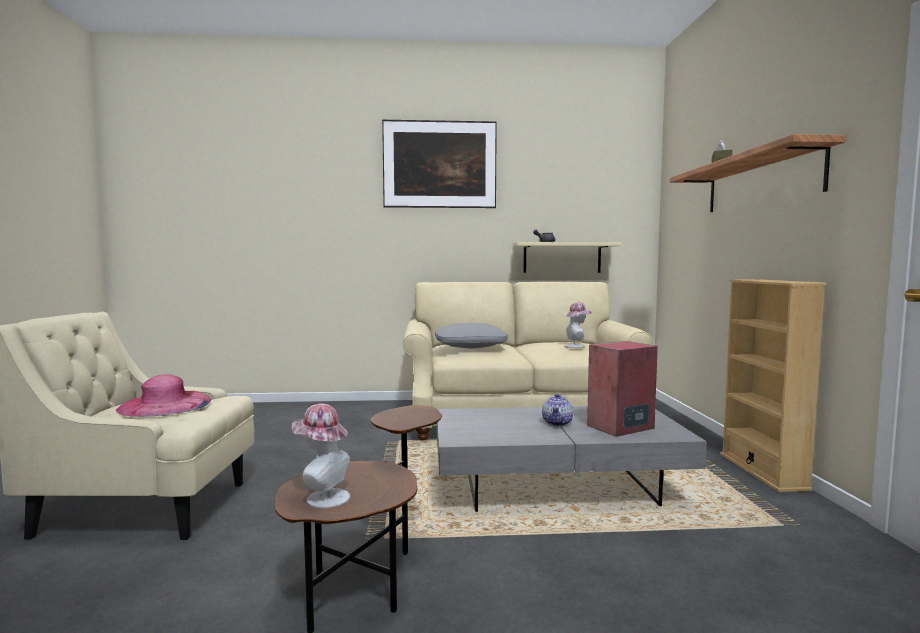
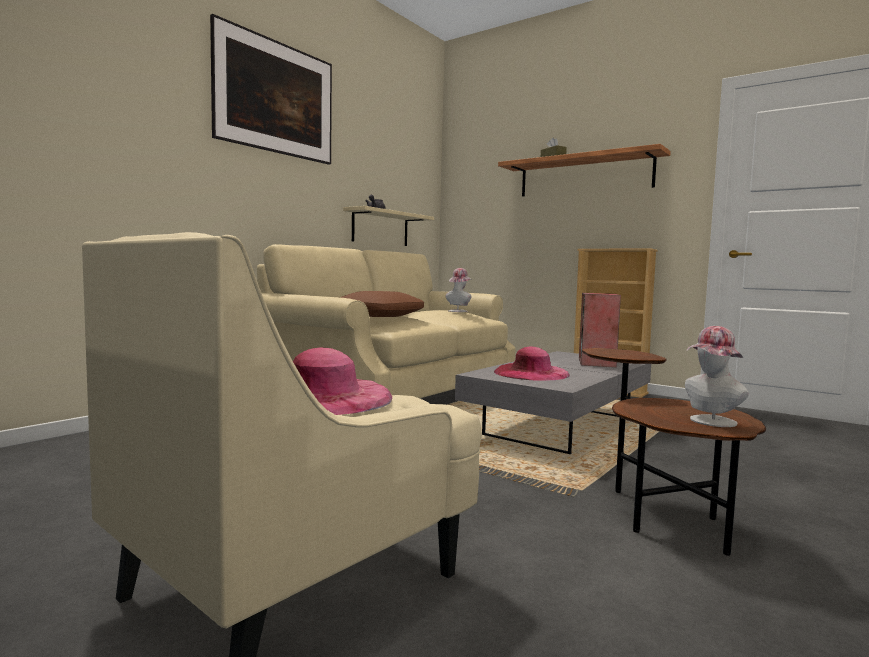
camera: 50 degrees left, 0 degrees up
(470, 345) = (379, 315): grey pillow -> brown pillow
(496, 421) = (531, 373): none -> pink hat
(557, 423) = (563, 367): teapot -> none

